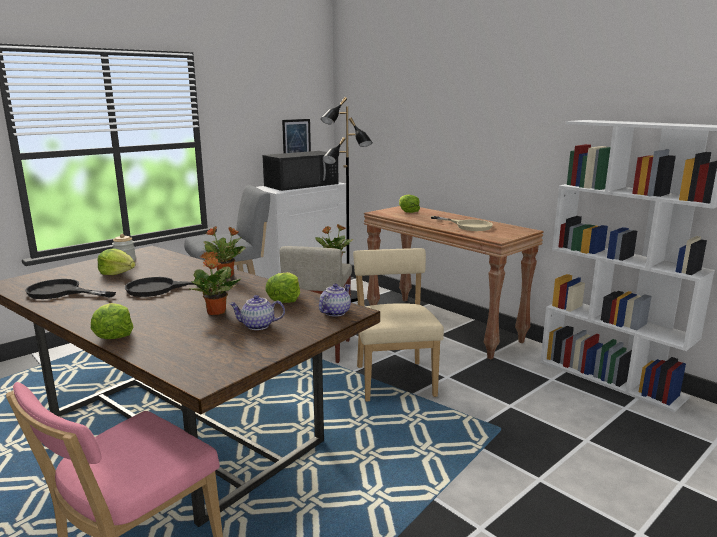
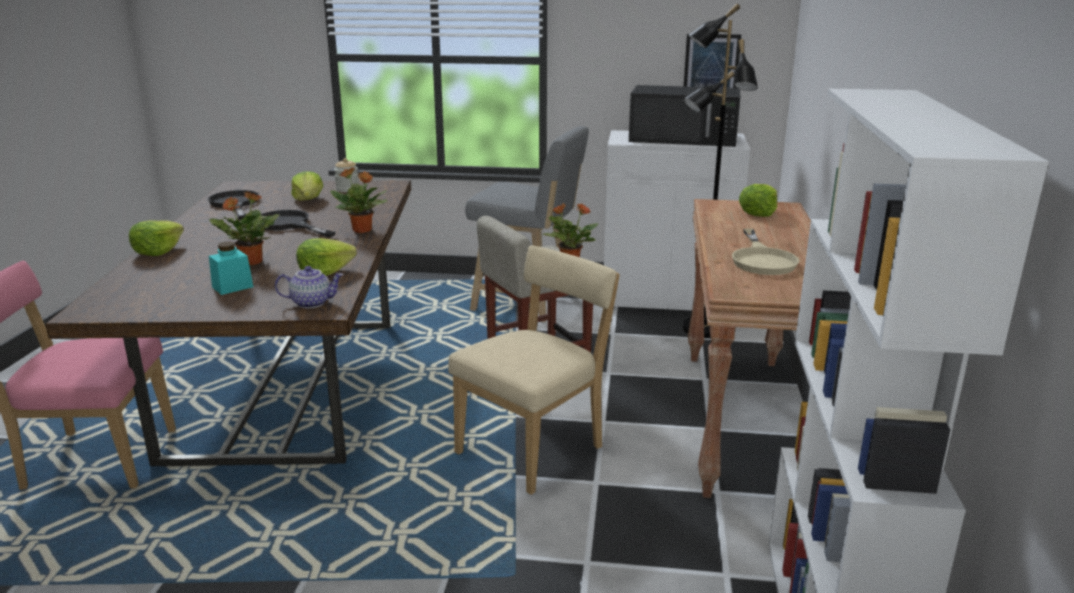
camera: 50 degrees right, 5 degrees up
(257, 326) = (232, 287): teapot -> turquoise jar

